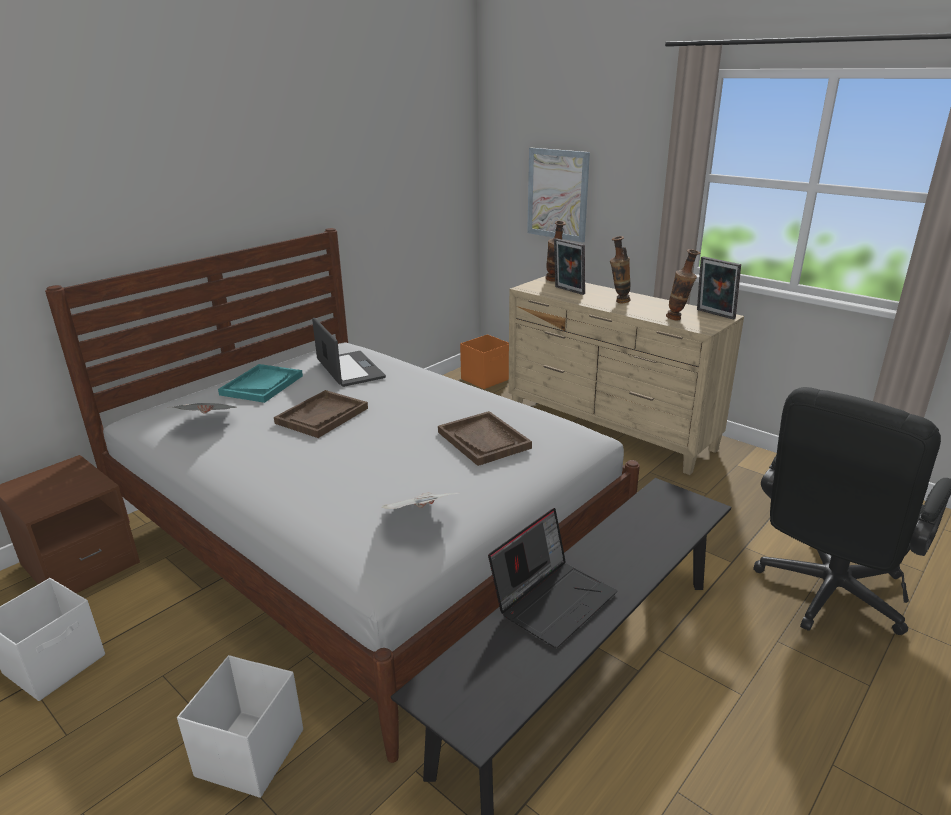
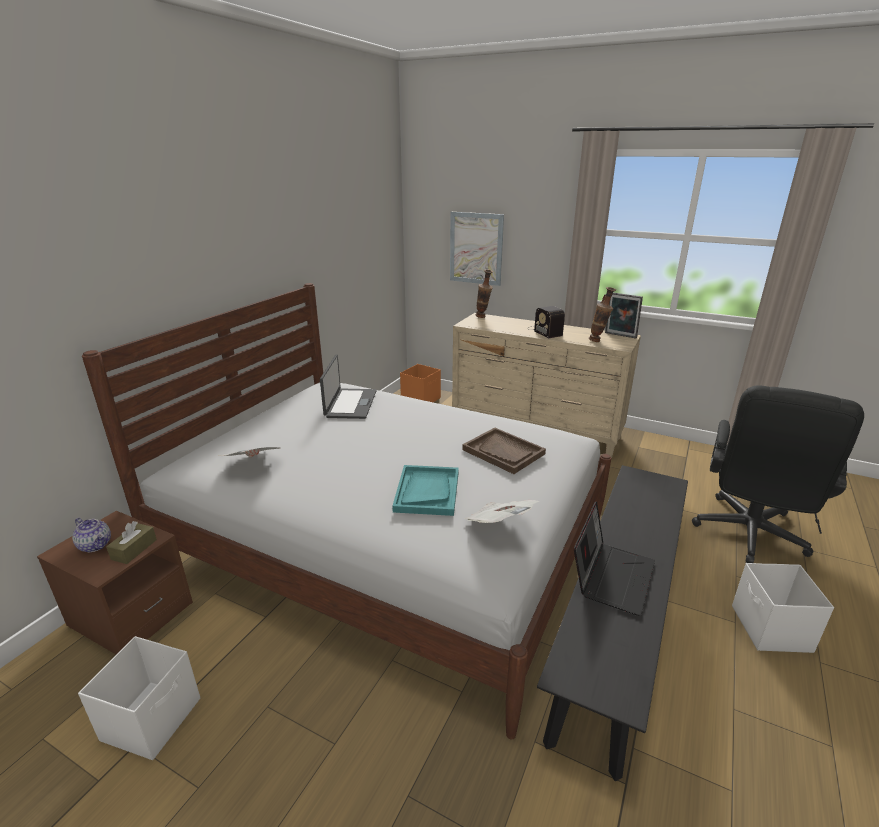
camera: 15 degrees left, 0 degrees up
(45, 484) = (96, 545): none -> teapot
(75, 494) = (134, 549): none -> brown tissue box
(249, 754) = (386, 762): white storage box -> white storage box (770, 629)
(262, 385) = (280, 425): turquoise tray -> turquoise tray (427, 491)
(322, 416) = (354, 447): brown tray -> none
(349, 369) = (350, 404): laptop -> laptop turned 45 degrees clockwise
(568, 291) = (500, 324): picture frame -> none
(618, 302) = (544, 331): vase -> radio

